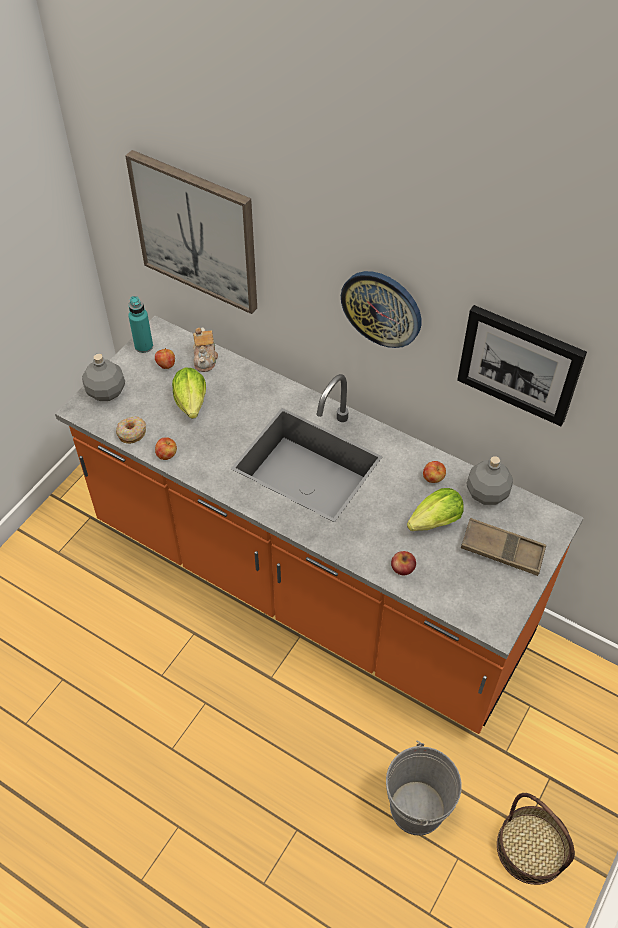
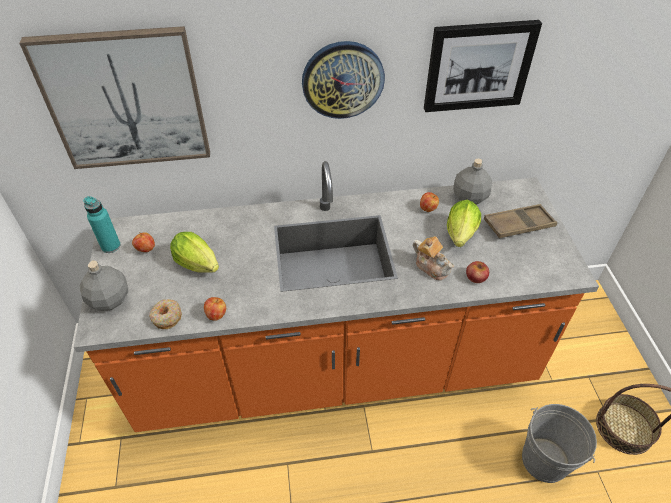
camera: 40 degrees left, 5 degrees down
(205, 358) = (176, 226): teapot -> teapot (431, 266)

